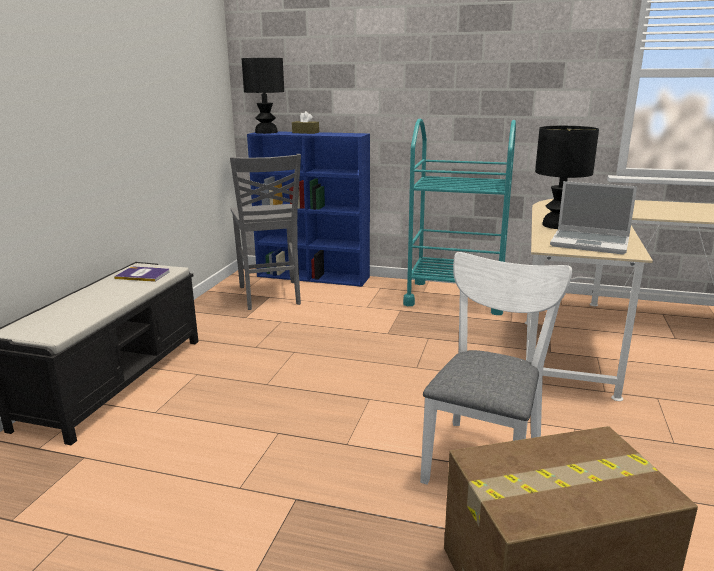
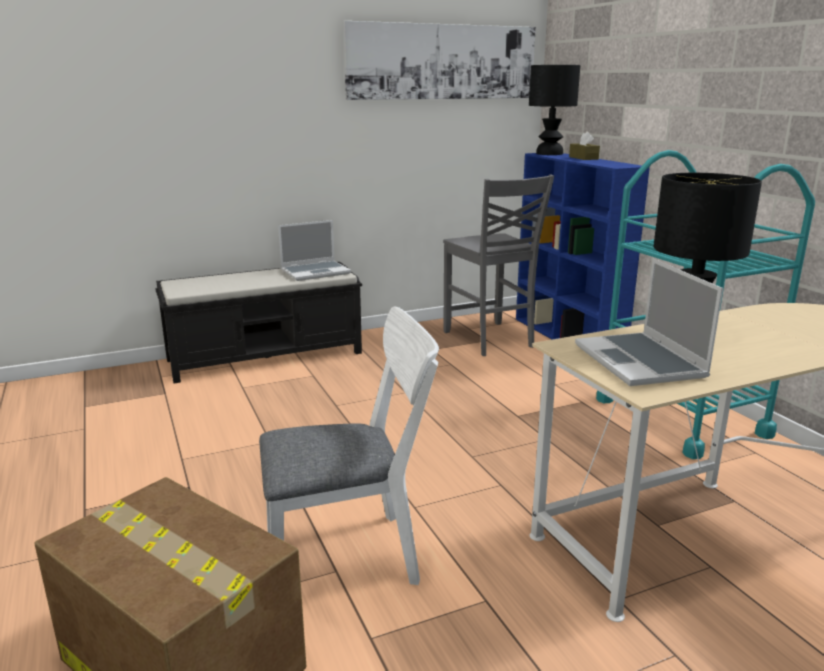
camera: 50 degrees right, 0 degrees up
(143, 275) = (316, 272): book -> laptop
(175, 54) = (442, 62): none -> picture
(270, 296) = (489, 340): grey chair -> grey chair turned 60 degrees counterclockwise

